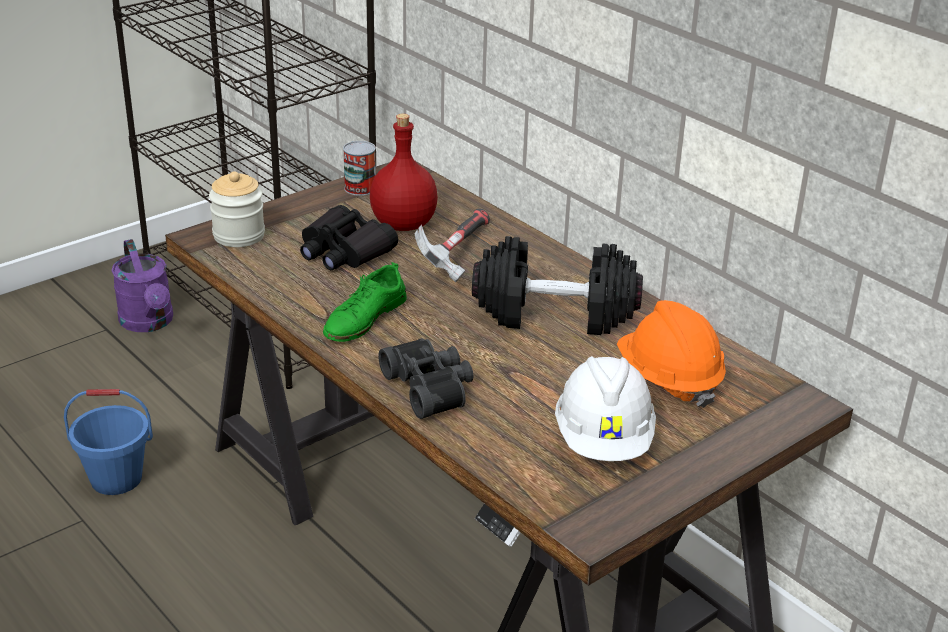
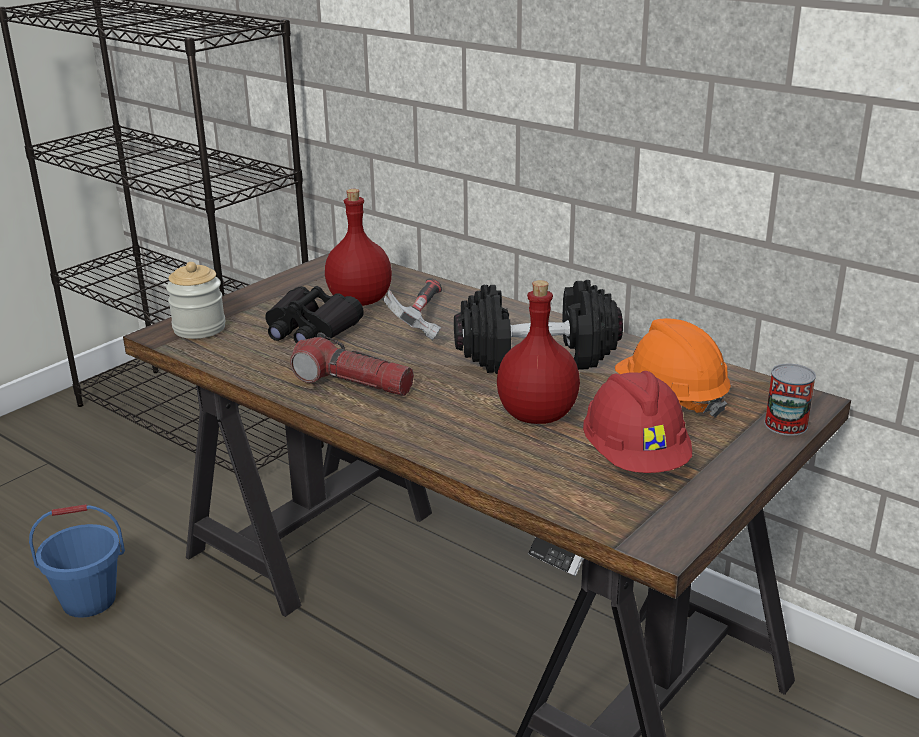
camera: 10 degrees left, 5 degrees down
(149, 323) = (91, 451): purple watering can -> none
(360, 188) = (306, 277): can -> can (786, 425)
(364, 318) = (352, 383): green shoe -> flashlight
(431, 388) = (444, 435): black binoculars -> none
(529, 379) = (538, 415): none -> red bottle
(604, 440) = (635, 458): white hard hat -> red hard hat

